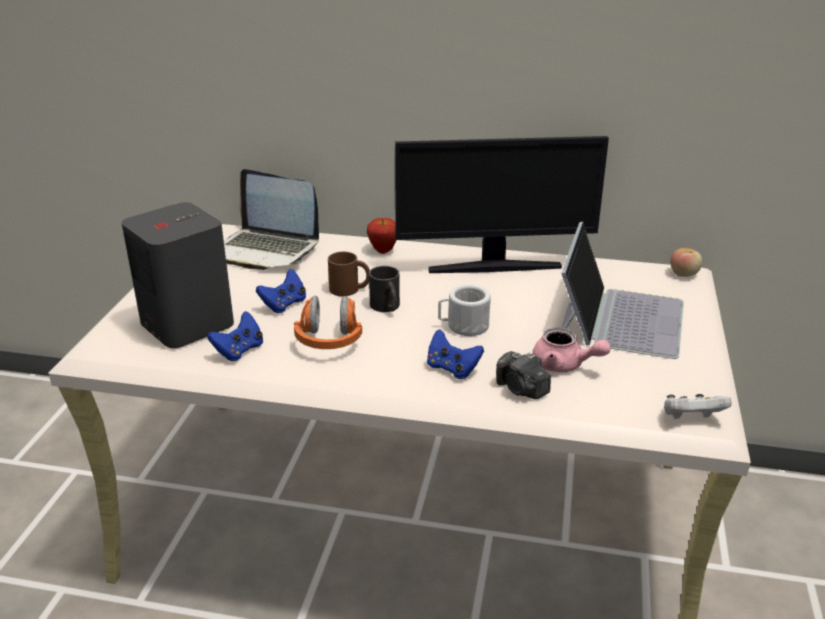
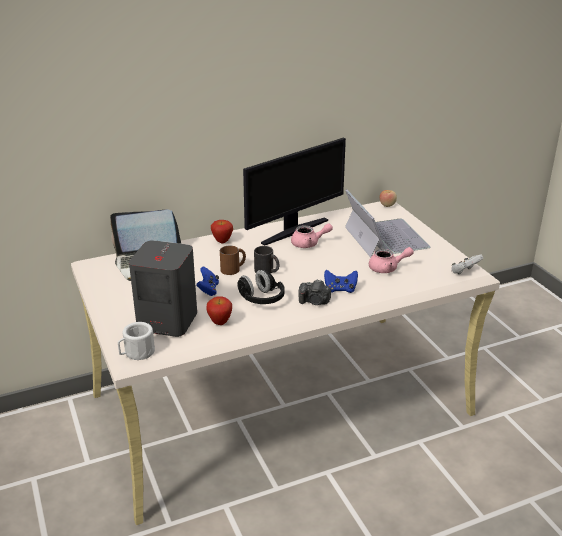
camera: 35 degrees left, 0 degrees up
(239, 351) = (220, 323): blue game controller -> apple
(329, 341) = (261, 299): orange headphones -> black headphones
(463, 326) = (318, 267): white mug -> white mug (136, 353)
(492, 290) = (309, 244): none -> pink teapot
(521, 389) = (383, 286): camera -> camera (314, 302)

